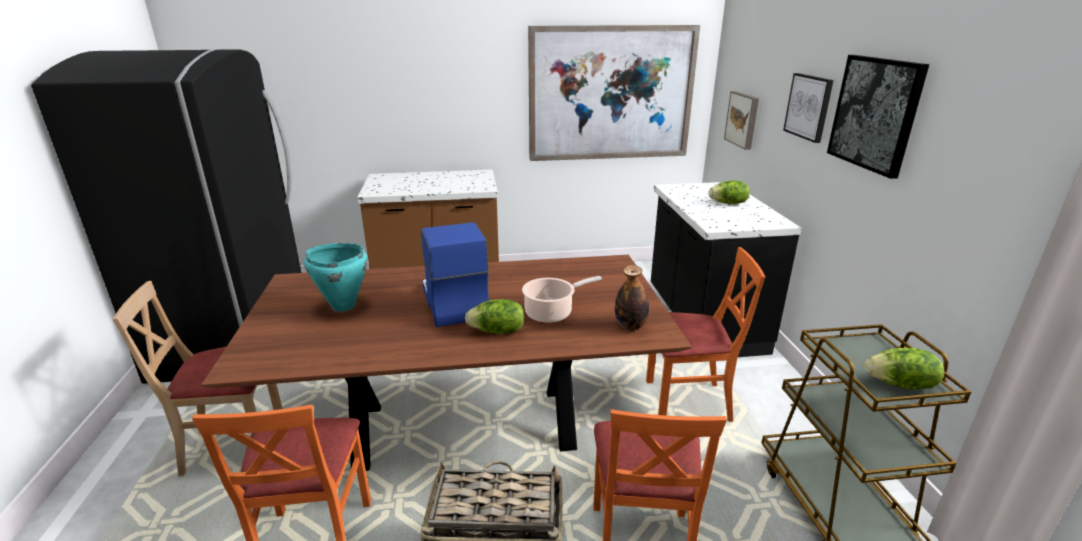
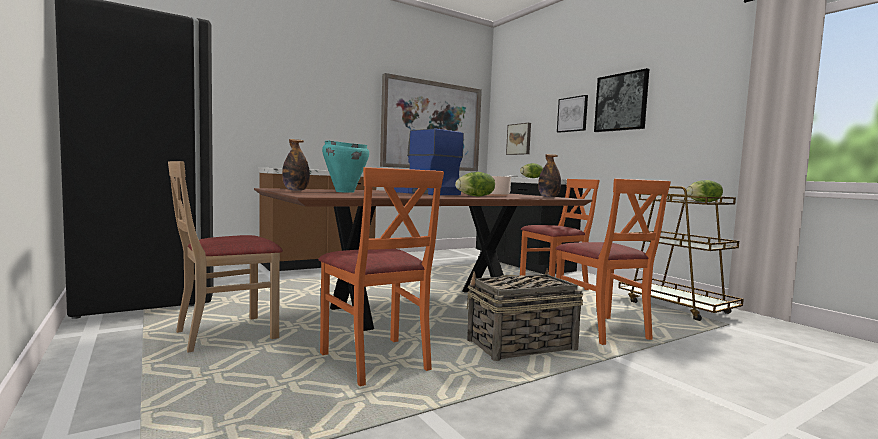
camera: 25 degrees left, 20 degrees down
(290, 302) = (295, 190): none -> bottle

